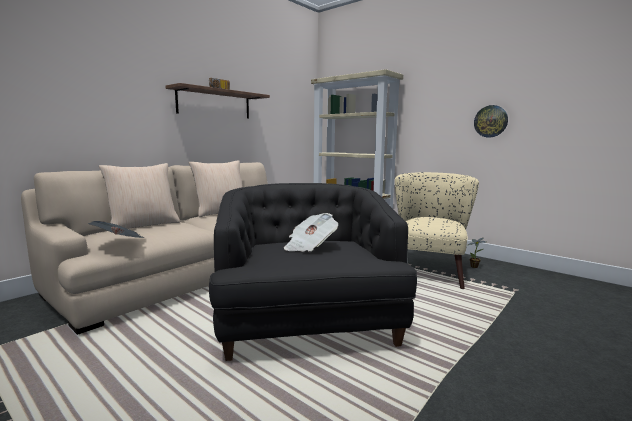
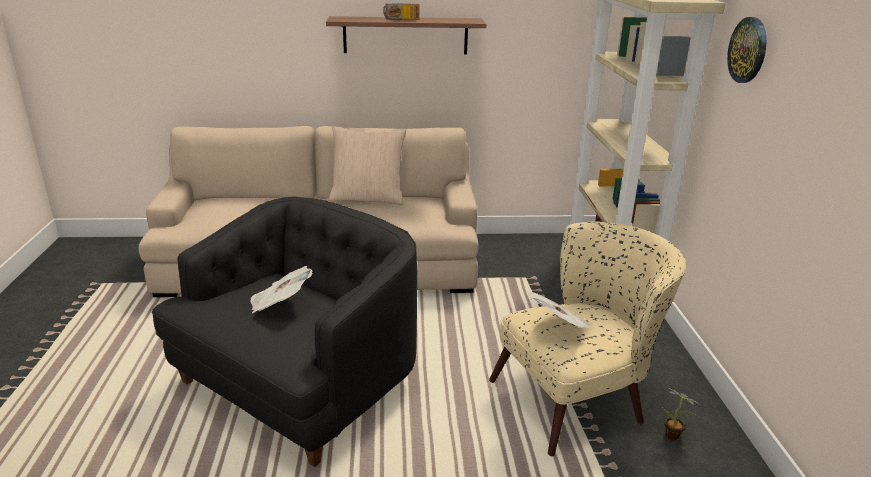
camera: 45 degrees right, 15 degrees up
(120, 243) = (197, 223): newspaper -> newspaper (559, 326)
(143, 225) = (261, 199): beige pillow -> none
(490, 121) = (810, 164): wall clock -> wall clock (748, 50)

